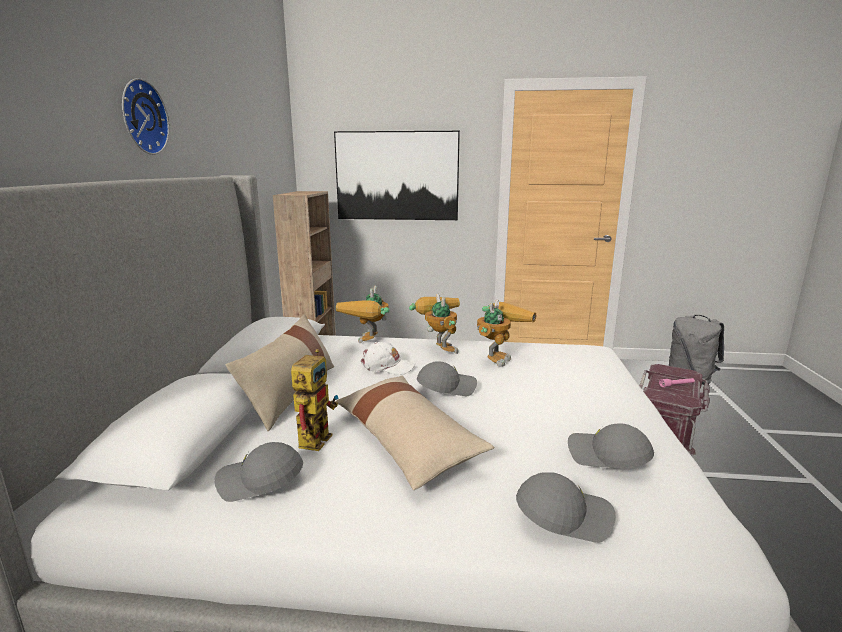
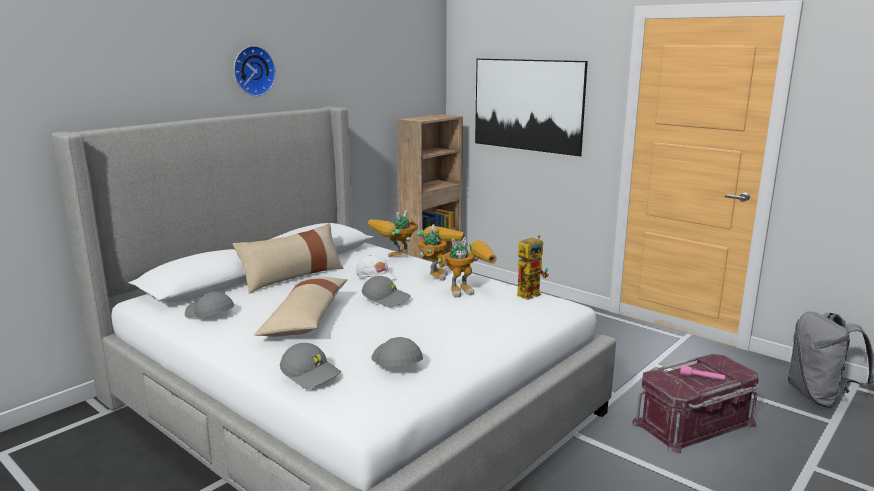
camera: 35 degrees right, 0 degrees up
(315, 436) = (266, 302): toy robot -> toy robot (530, 293)

